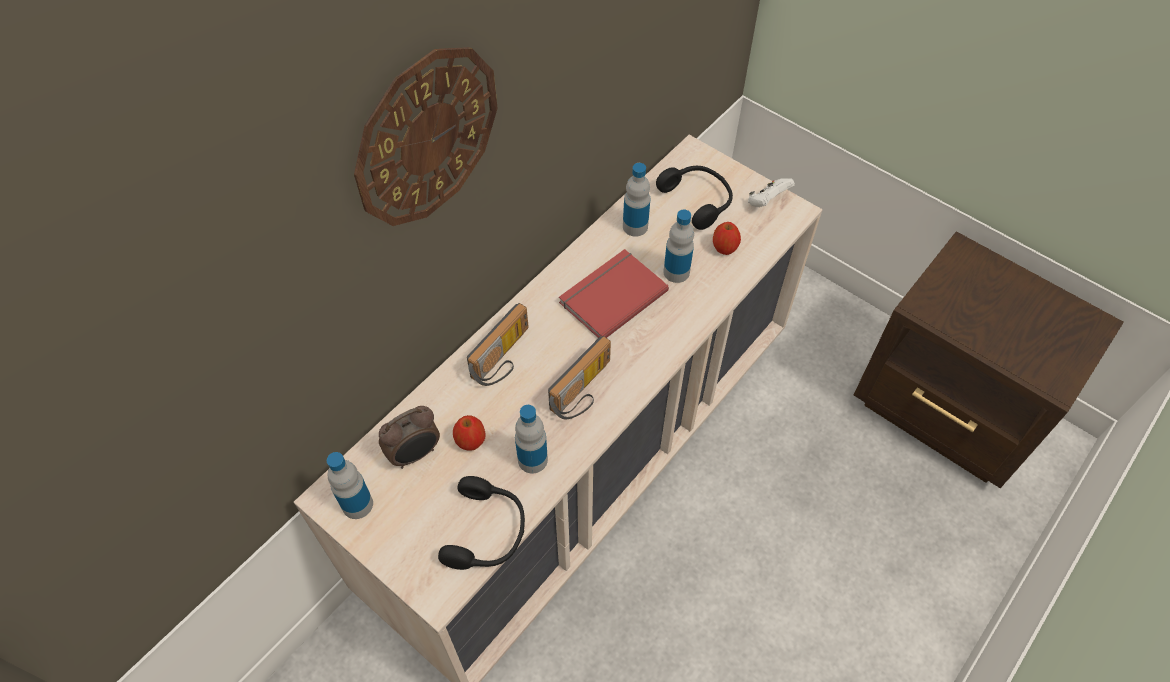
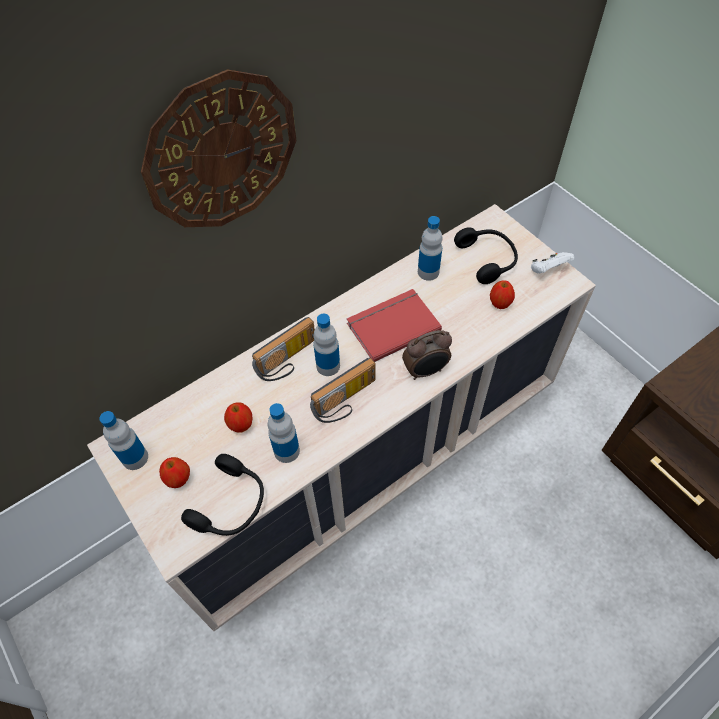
camera: 15 degrees right, 0 degrees up
(415, 454) = (193, 426): alarm clock -> alarm clock (425, 371)
(417, 517) = (178, 479): none -> apple
(676, 272) = (453, 316): bottle -> bottle (328, 366)

